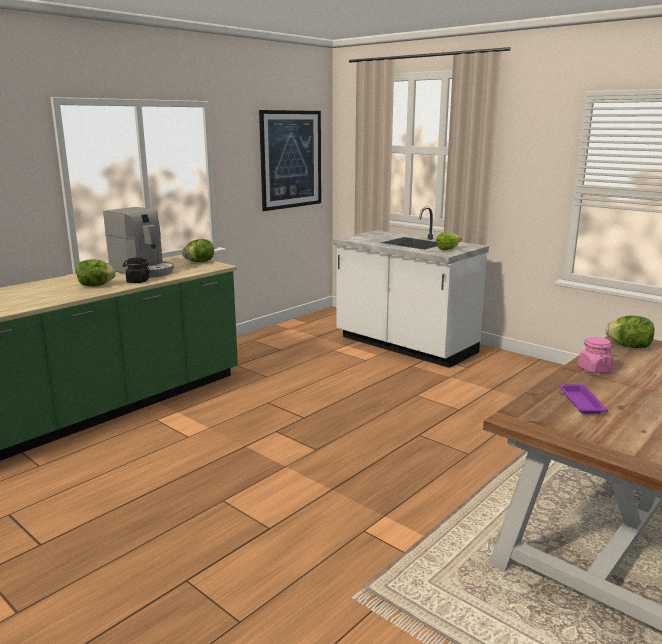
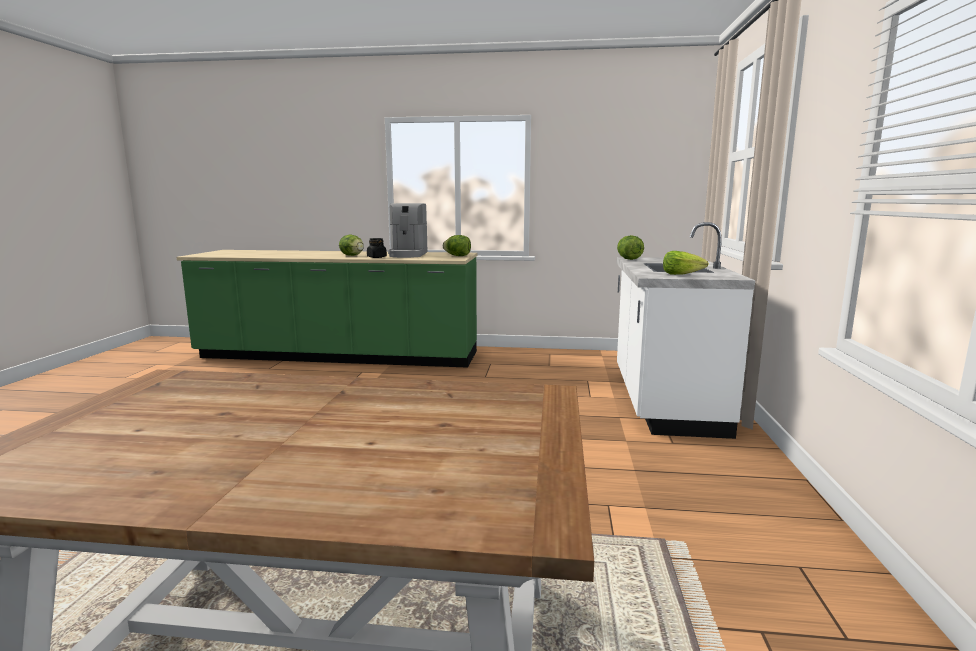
camera: 55 degrees right, 5 degrees down
(291, 159) = (638, 174): picture -> none
(580, 402) = (233, 395): purple tray -> none
(594, 369) = (369, 390): pink jar -> none
(629, 346) = (506, 398): lettuce -> lettuce (629, 259)

